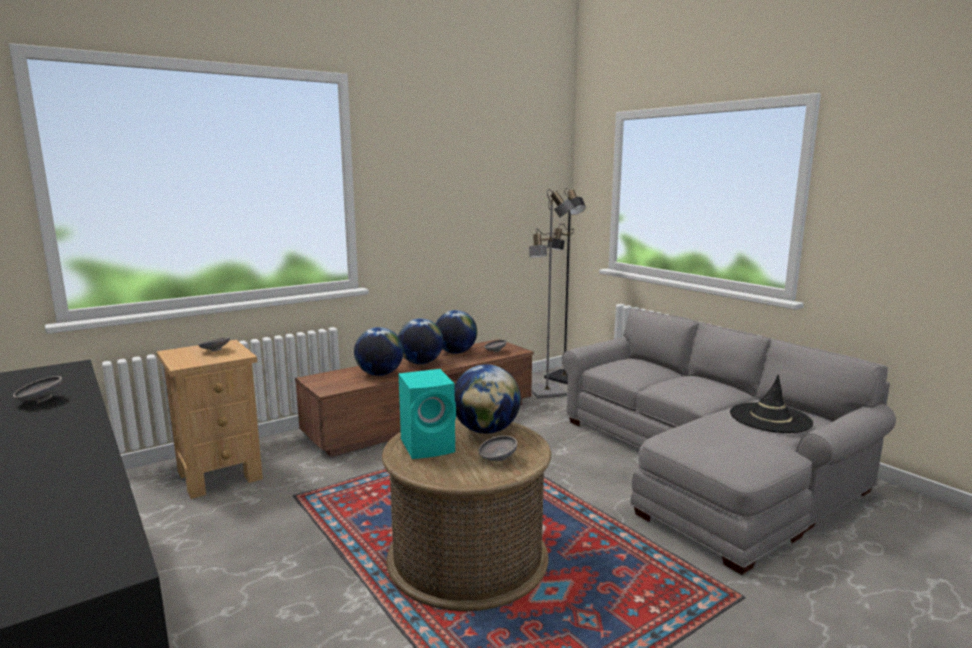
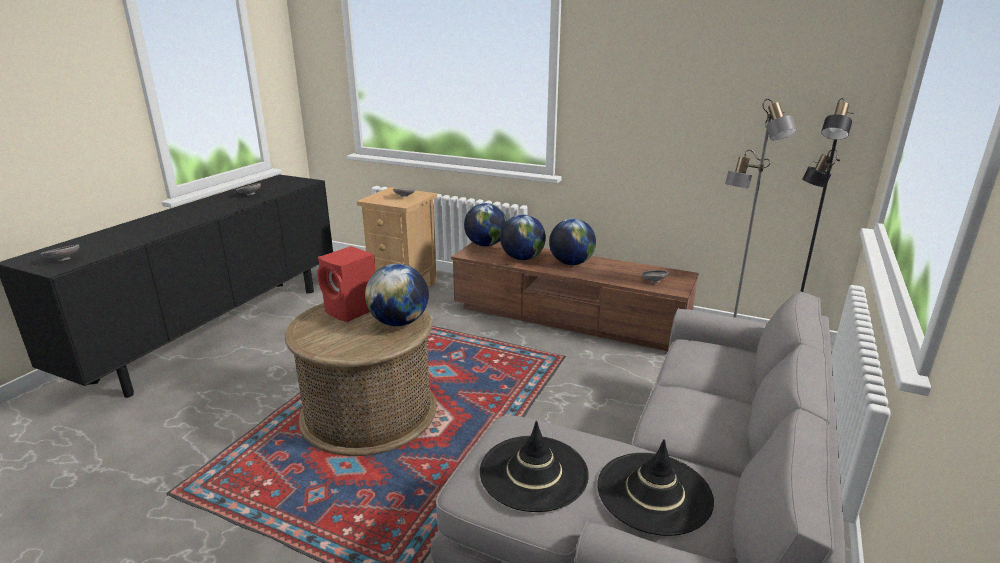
camera: 60 degrees right, 10 degrees up
(429, 446) = (352, 311): turquoise speaker -> red speaker
(455, 352) = (621, 267): globe -> globe (485, 245)
(497, 459) = (346, 341): grey bowl -> grey bowl (63, 260)
(736, 444) = (534, 473): none -> black hat

